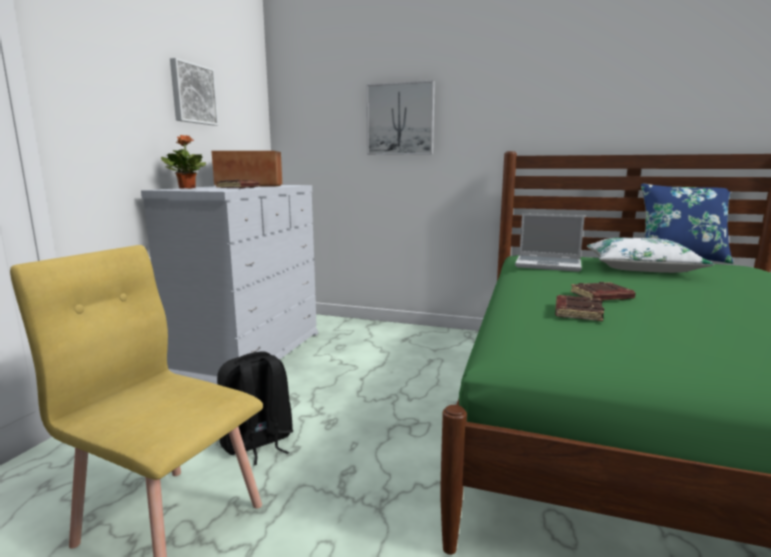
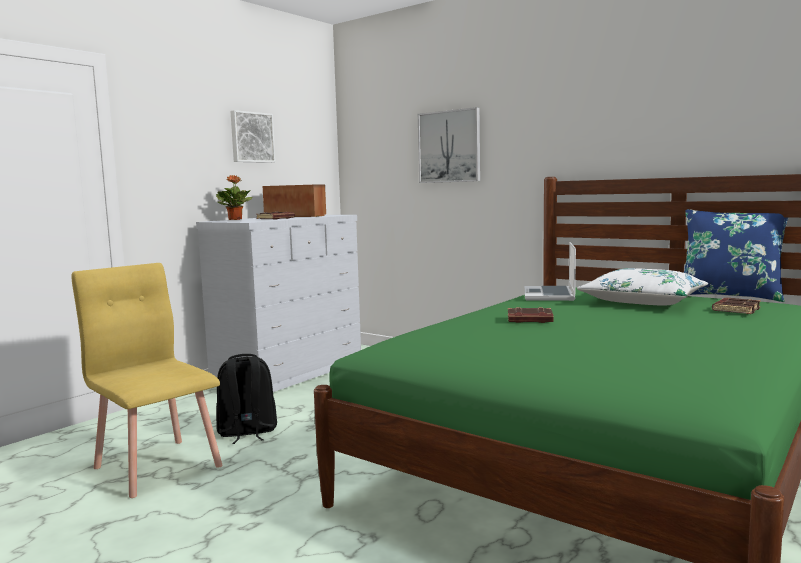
camera: 20 degrees right, 5 degrees down
(549, 265) = (550, 295): laptop -> laptop turned 60 degrees clockwise
(577, 312) = (476, 328): brown book -> brown book (735, 310)

